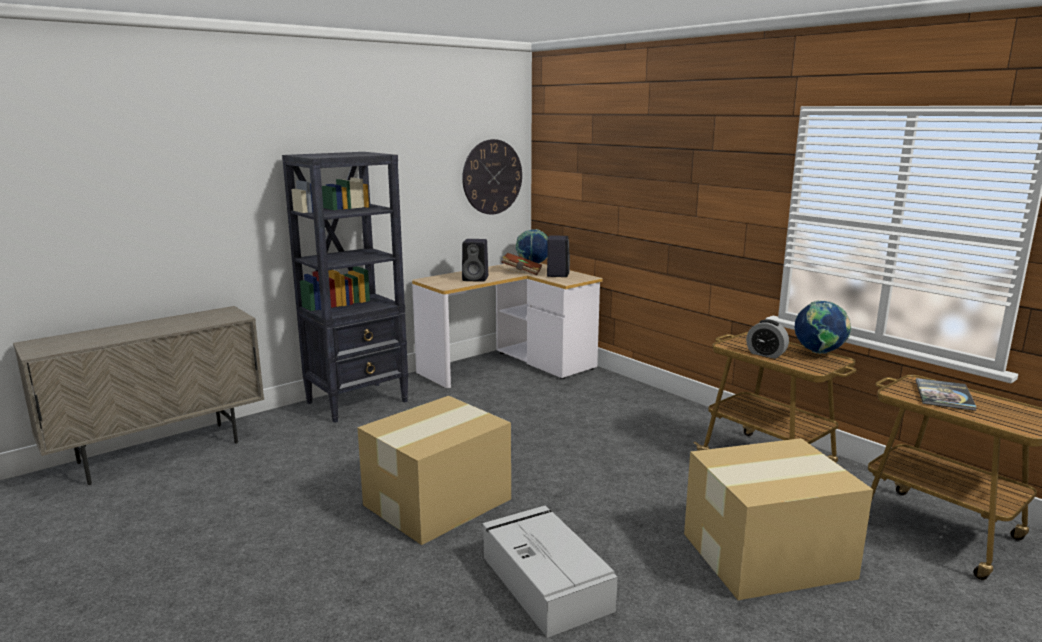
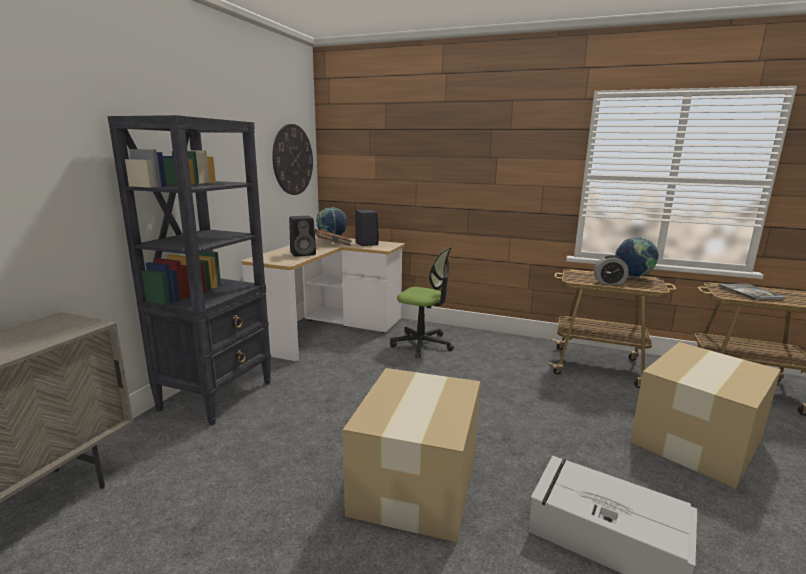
camera: 30 degrees left, 0 degrees up
(587, 398) = (422, 344): none -> office chair

